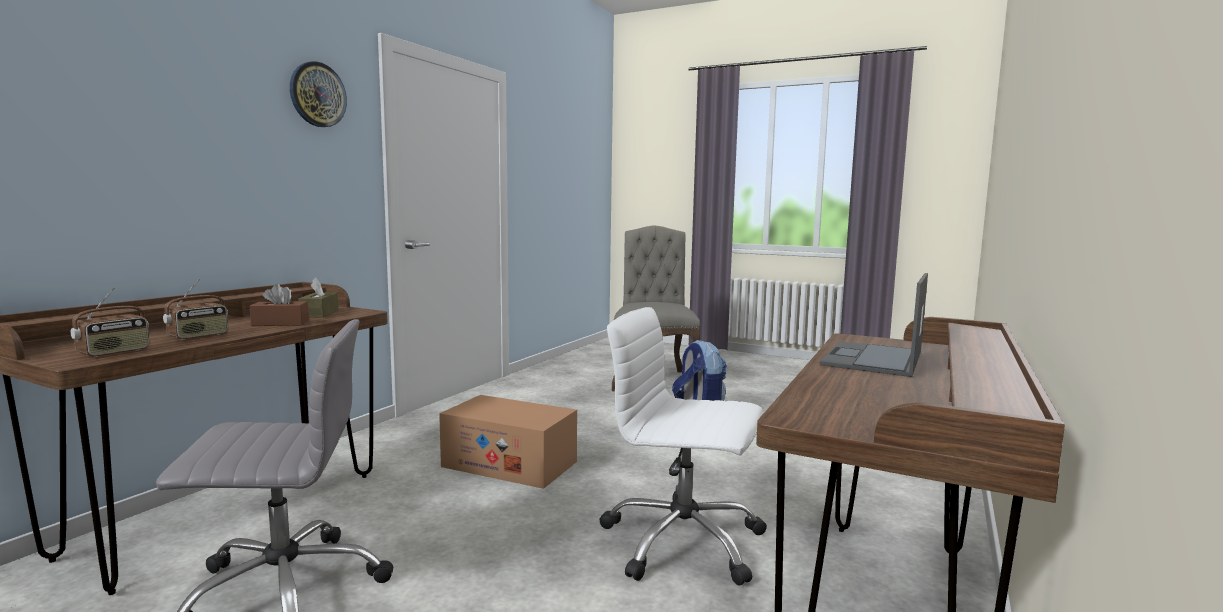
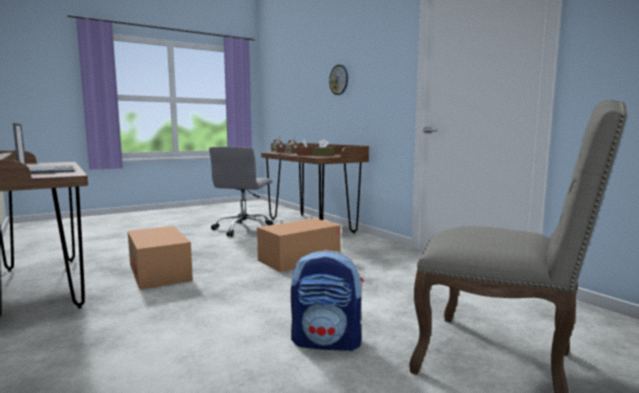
camera: 120 degrees right, 0 degrees up
(317, 95) = (384, 44): wall clock -> wall clock (339, 80)
(681, 542) = (159, 272): white office chair -> cardboard box

